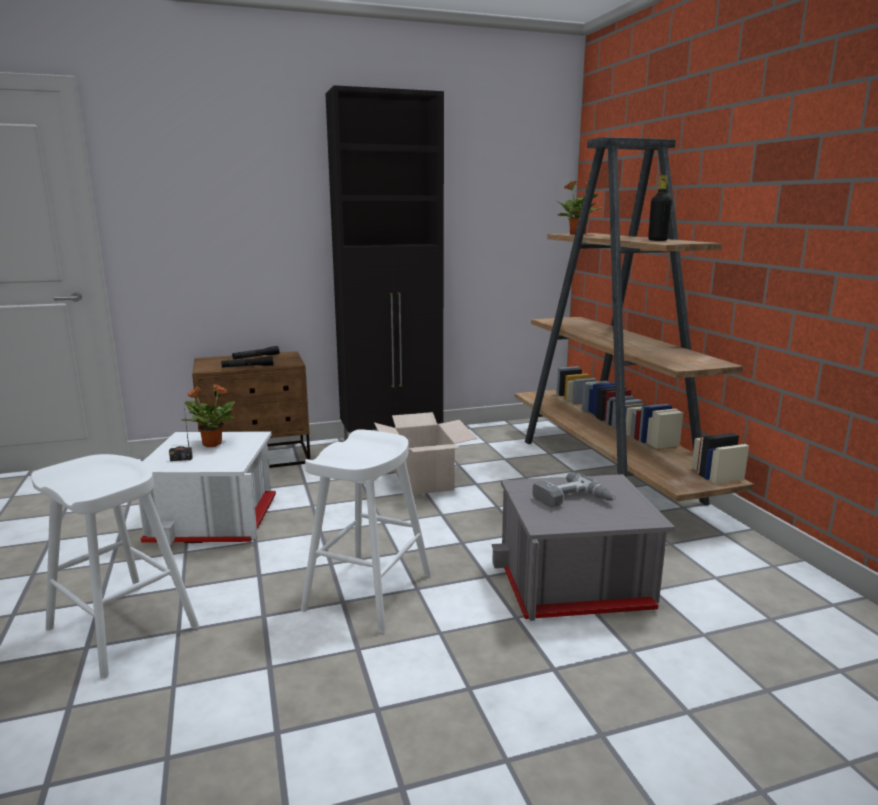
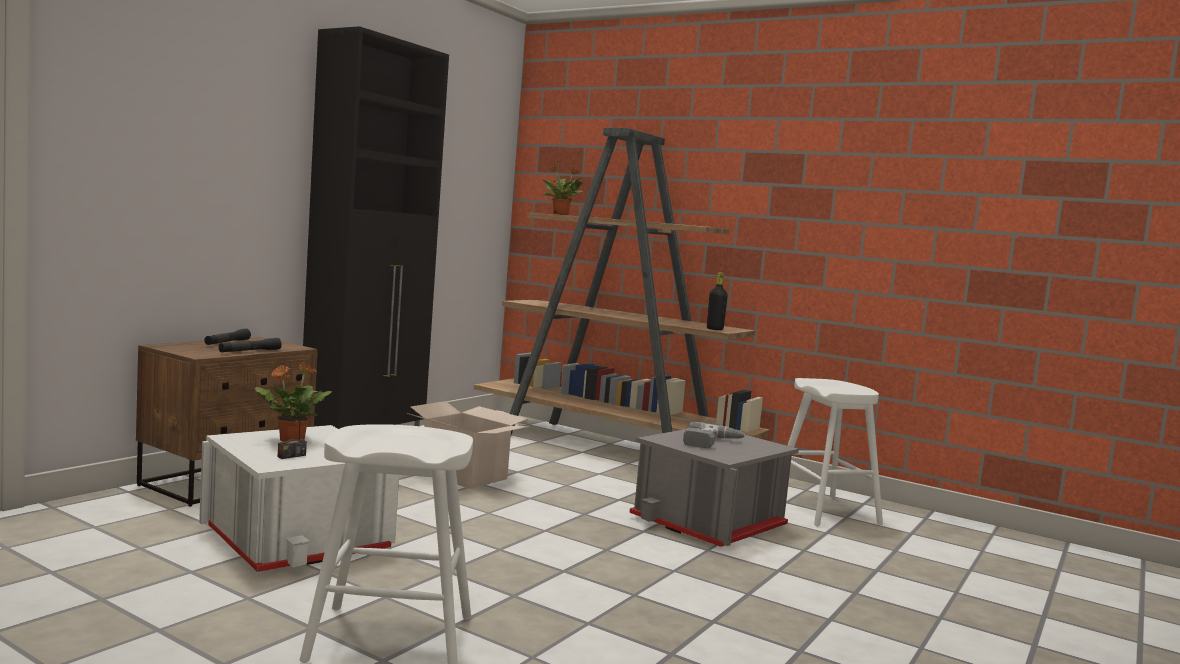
camera: 40 degrees left, 10 degrees down
(369, 592) = (572, 560): white stool -> white stool (824, 510)
(657, 240) = (674, 223): black bottle -> black bottle (714, 329)

